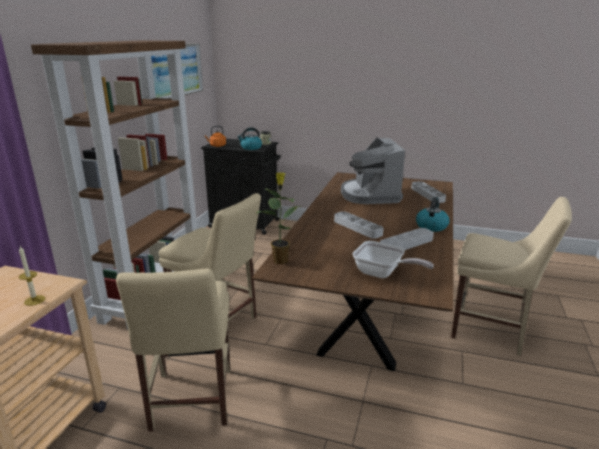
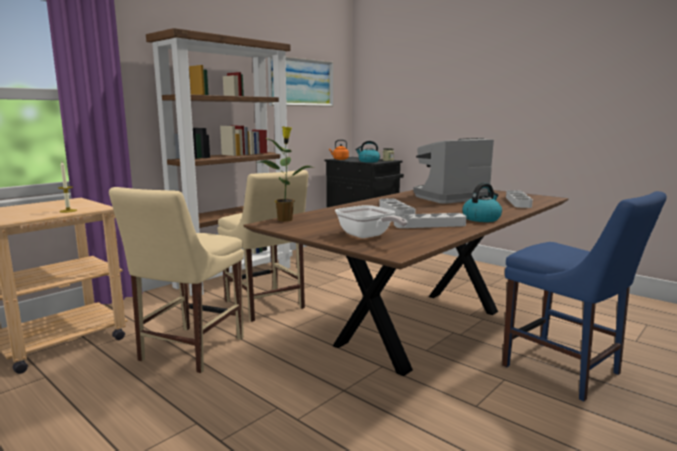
camera: 25 degrees right, 10 degrees down
(370, 195) = (449, 197): coffee machine -> coffee machine turned 45 degrees clockwise
(492, 331) = (566, 372): beige chair -> blue chair

